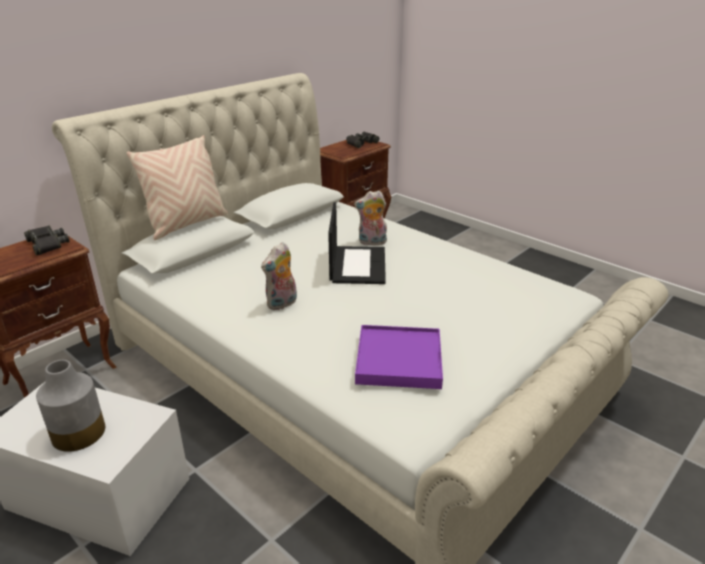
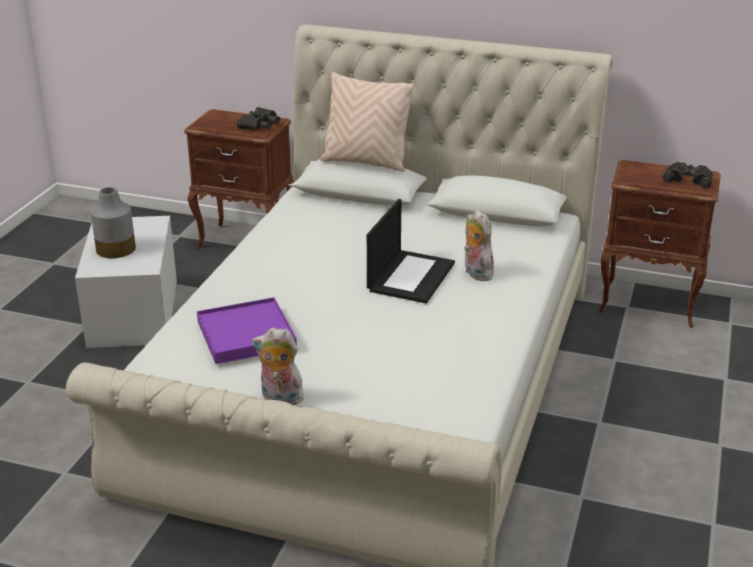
camera: 65 degrees right, 0 degrees up
(282, 304) = (303, 260): plush toy -> plush toy (280, 399)
(357, 265) = (410, 276): laptop -> laptop turned 45 degrees counterclockwise

